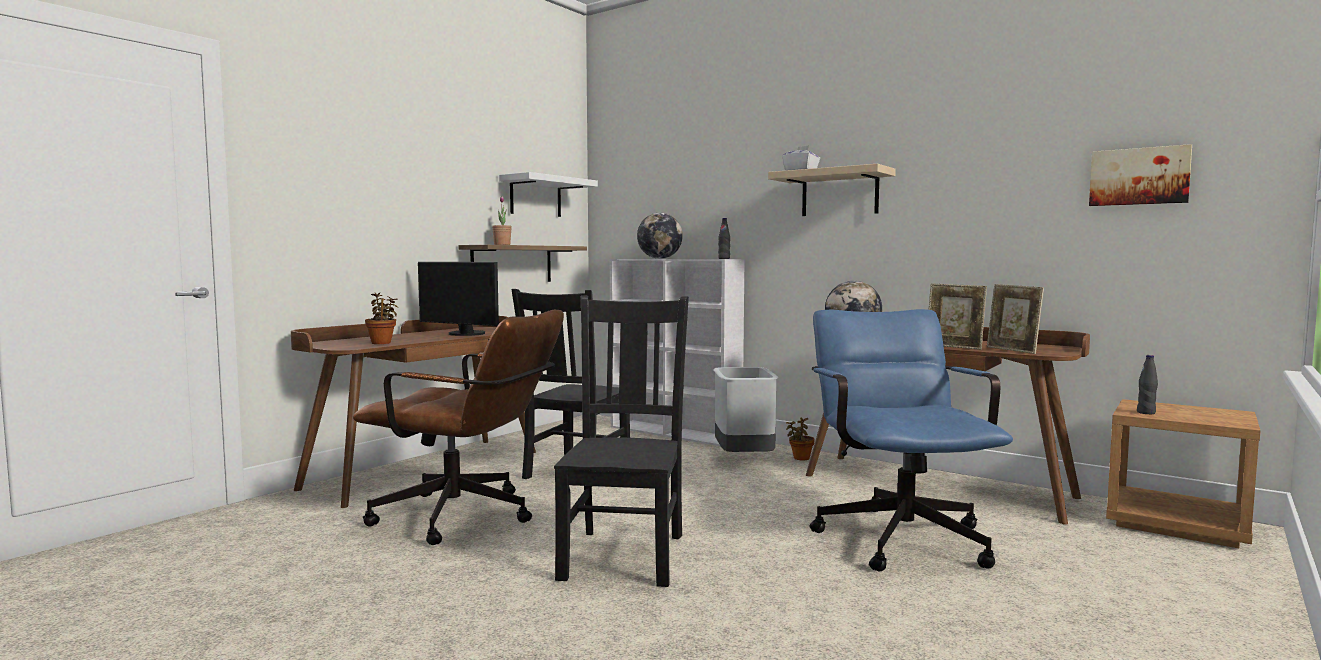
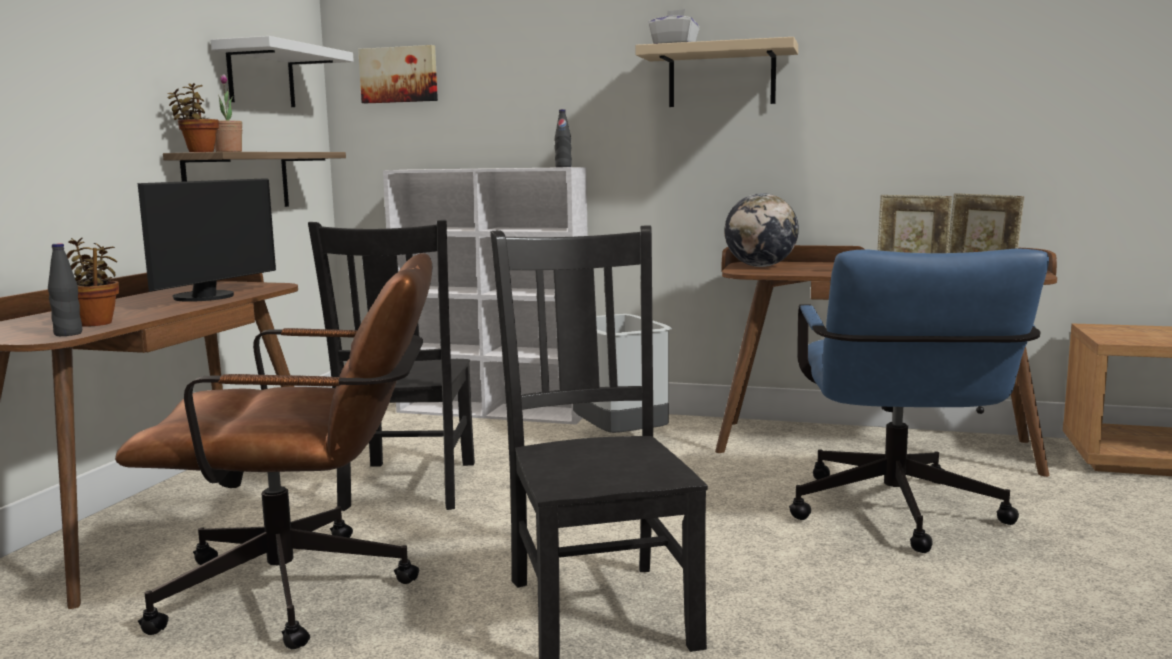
camera: 20 degrees left, 5 degrees up
(464, 334) = (209, 297): monitor -> monitor turned 75 degrees counterclockwise
(659, 258) = (459, 168): globe -> none
(800, 458) = (687, 429): potted plant -> potted plant (198, 152)
(898, 534) = (897, 518): blue office chair -> blue office chair turned 150 degrees counterclockwise
(1139, 176) = (1095, 60): picture -> picture (399, 75)
(1146, 412) = (1124, 338): black bottle -> black bottle (68, 334)

